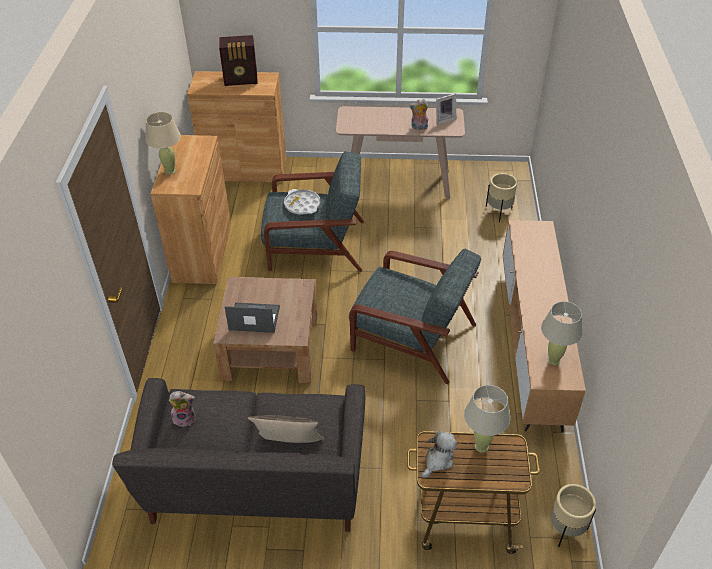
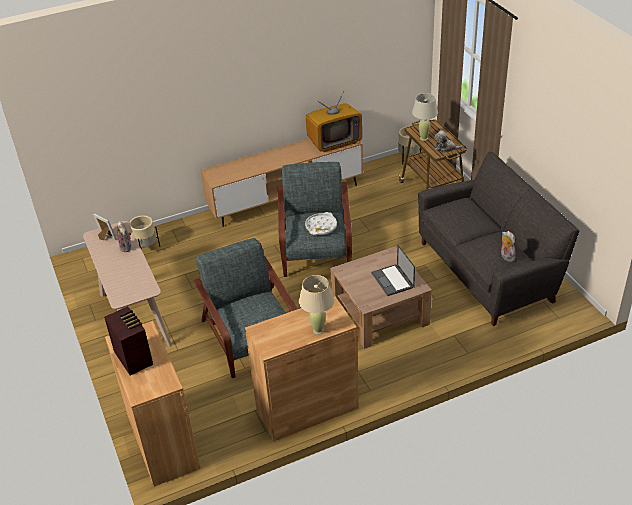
camera: 115 degrees left, 5 degrees down
(289, 445) = (480, 211): pillow -> none
(302, 205) = (245, 312): white tray -> white tray (321, 226)
(553, 360) = (334, 141): beige table lamp -> television

